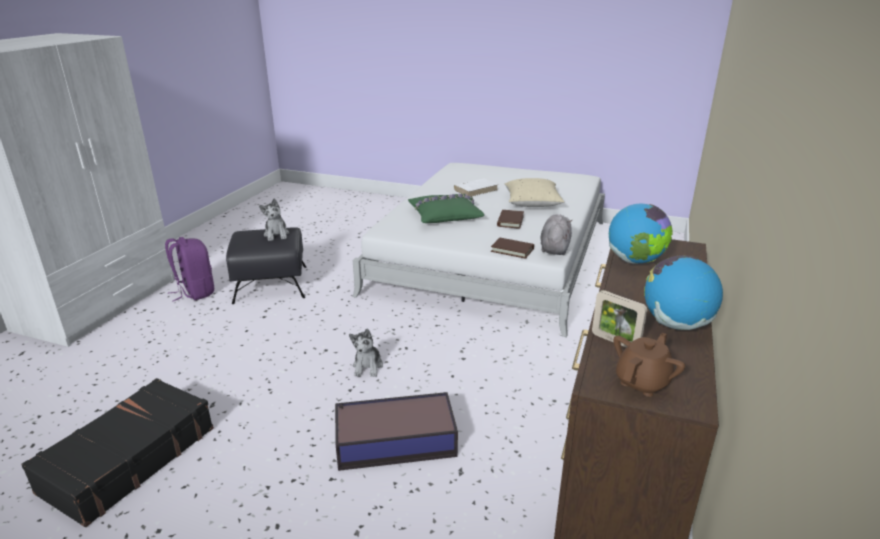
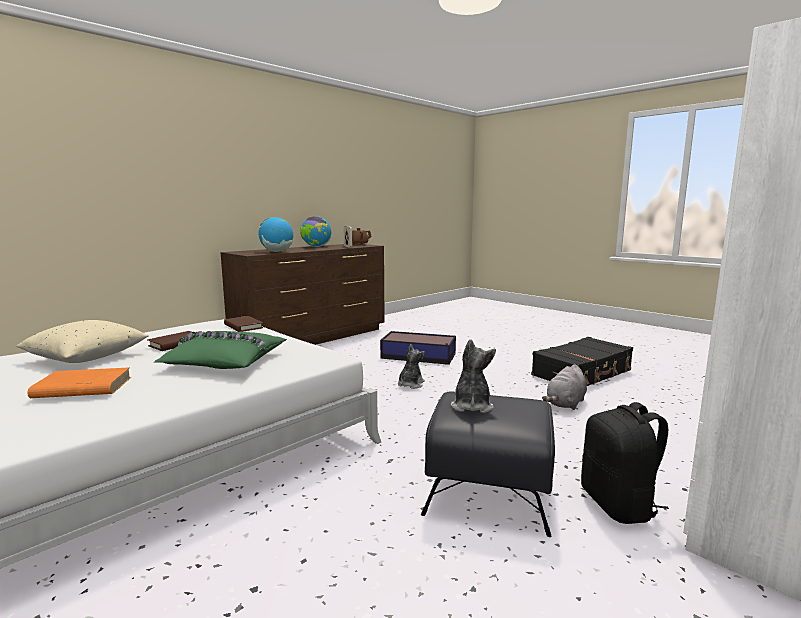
camera: 155 degrees left, 15 degrees down
(195, 292) = (619, 505): purple backpack -> black backpack
(475, 189) = (82, 388): white book -> orange book
(554, 247) = (206, 323): grey plush toy -> grey plush toy (565, 404)

